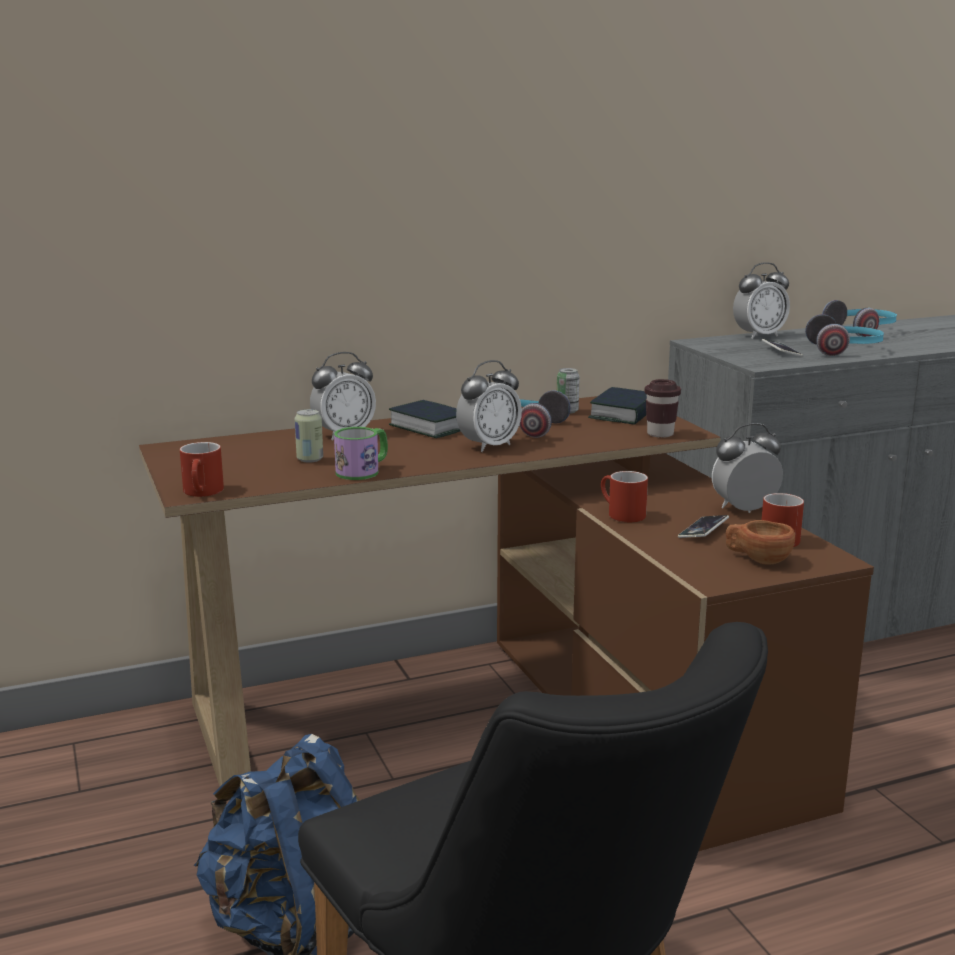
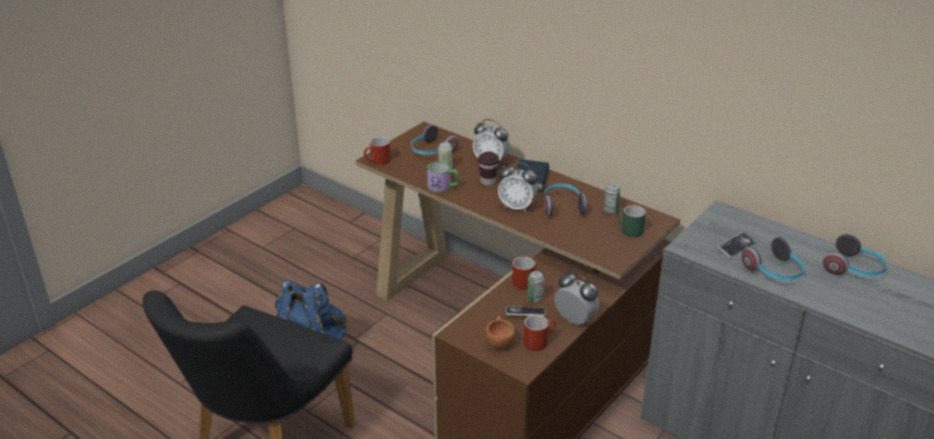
camera: 60 degrees right, 15 degrees up
(243, 457) = (431, 151): none -> headphones
(623, 414) = (628, 230): book -> green mug
(660, 434) = (600, 252): brown cup -> brown cup (488, 182)
(672, 518) = (535, 298): none -> can
(759, 336) = (775, 229): alarm clock -> none

